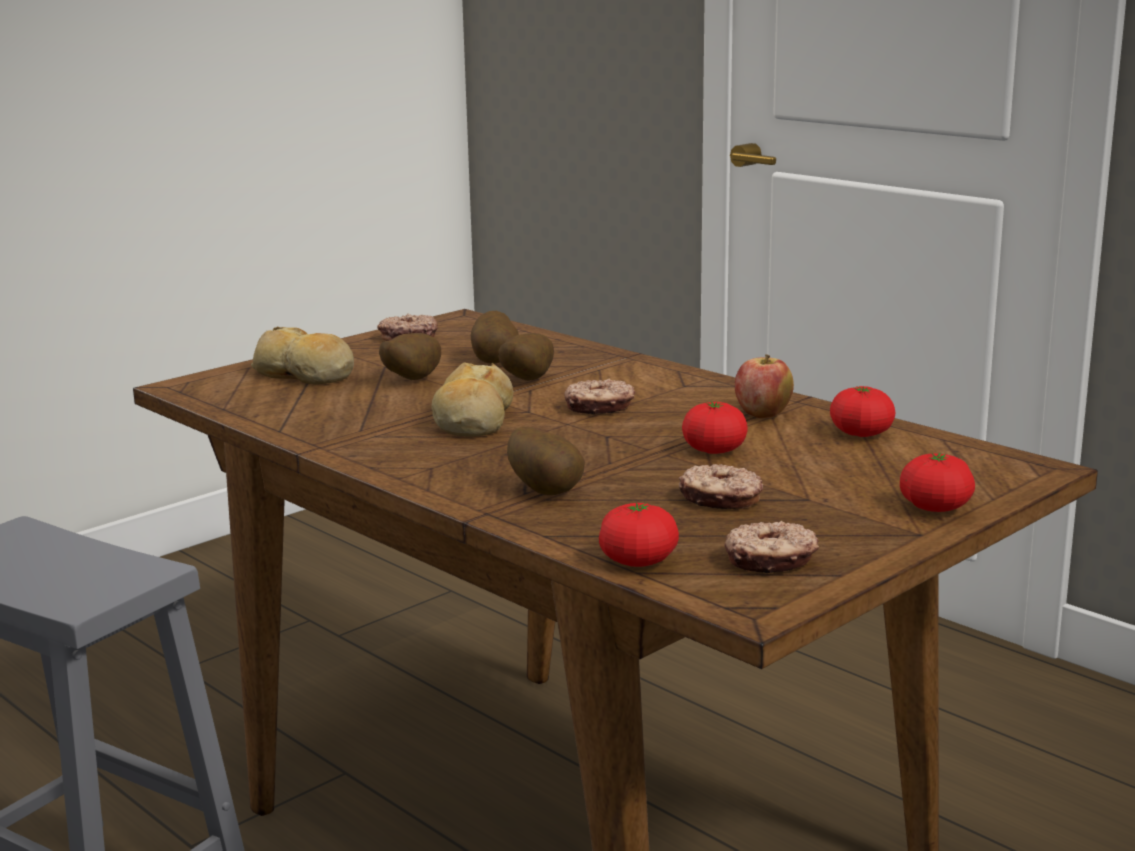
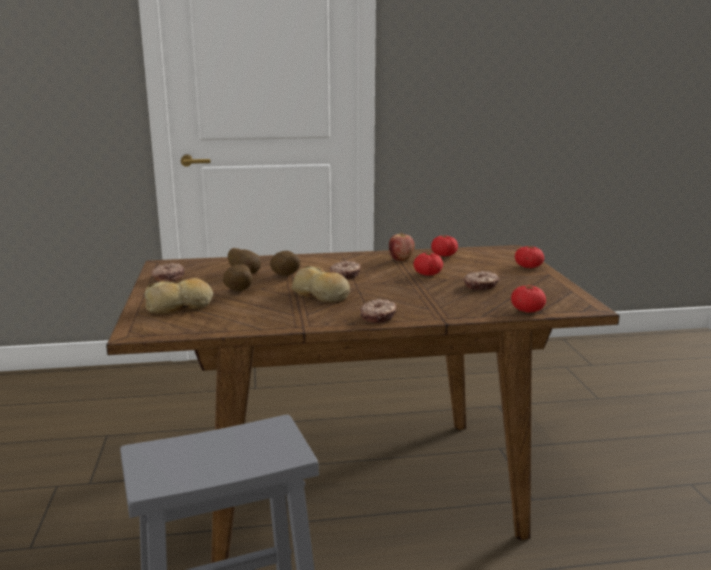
camera: 55 degrees left, 0 degrees up
(548, 491) = (433, 304): potato -> none
(770, 561) = (550, 295): donut -> donut (379, 317)

